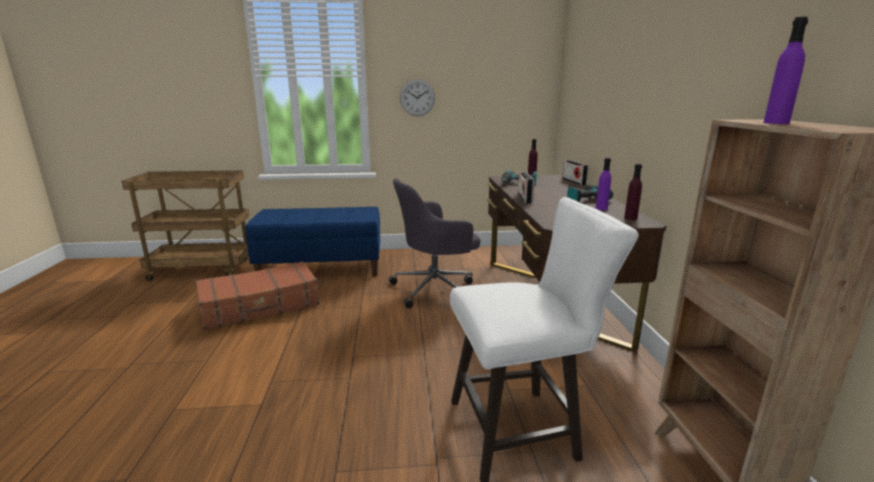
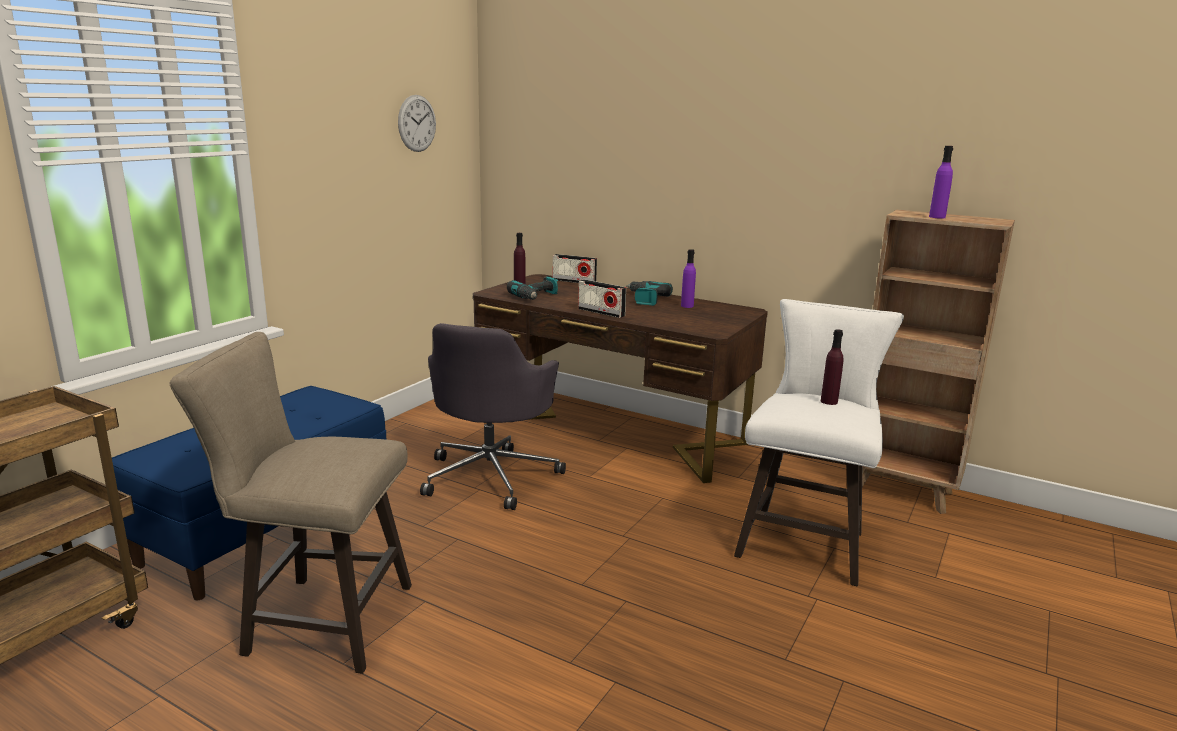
camera: 55 degrees left, 0 degrees up
(260, 305) = (317, 620): brown suitcase -> beige stool
(417, 97) = (326, 184): wall clock -> wall clock (417, 123)
(630, 218) = (730, 309): purple bottle -> purple bottle (829, 401)

